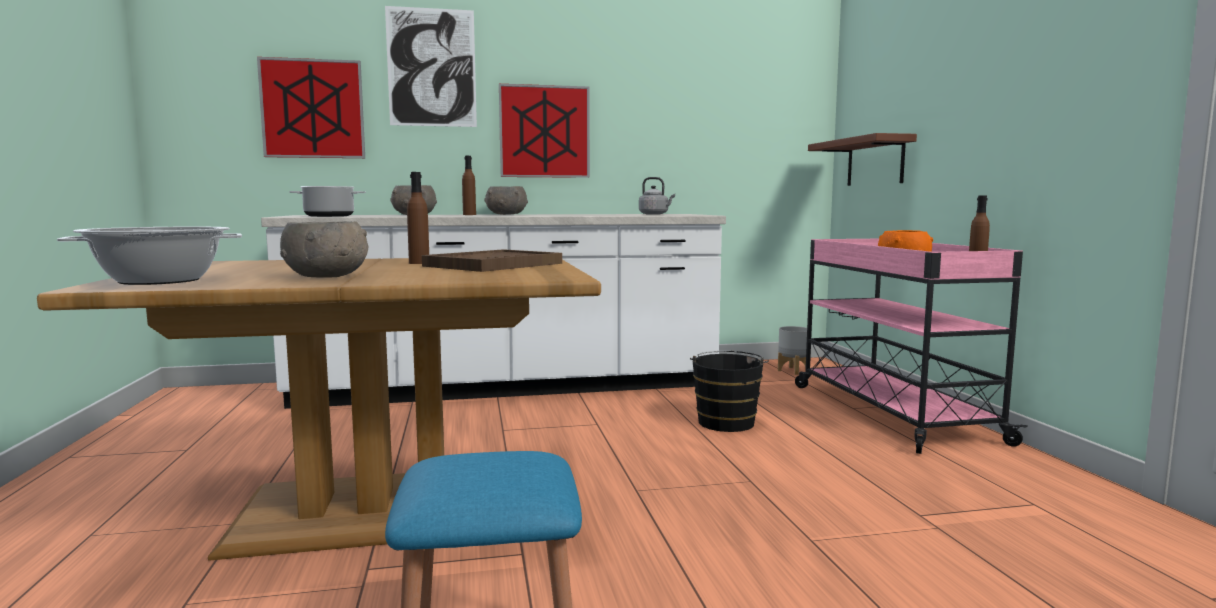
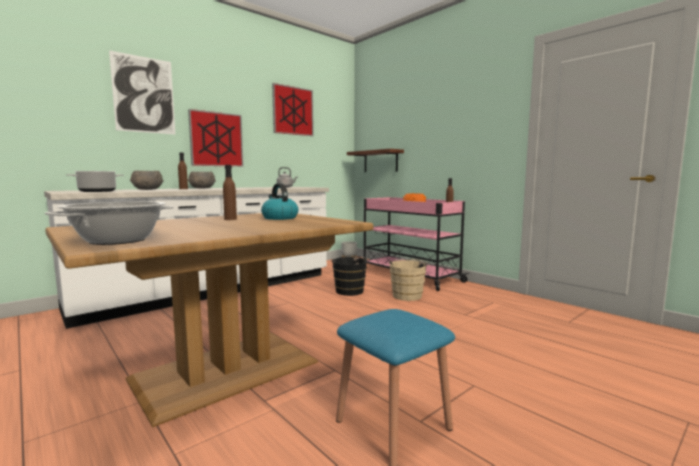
camera: 30 degrees left, 0 degrees up
(313, 109) = (54, 115): picture -> picture (293, 111)
(327, 276) = (222, 230): grey bowl -> none
(493, 265) = (279, 218): brown tray -> kettle
(836, 450) = (408, 295): none -> beige bucket

